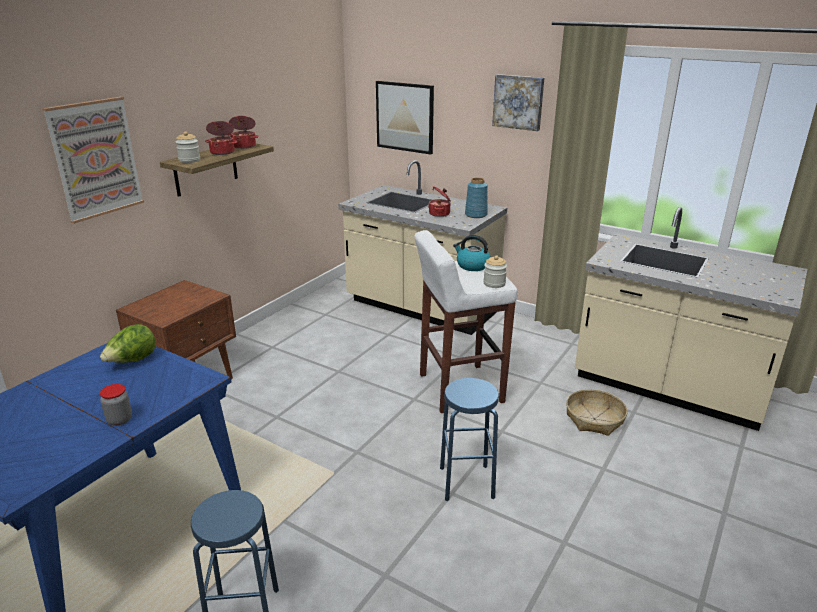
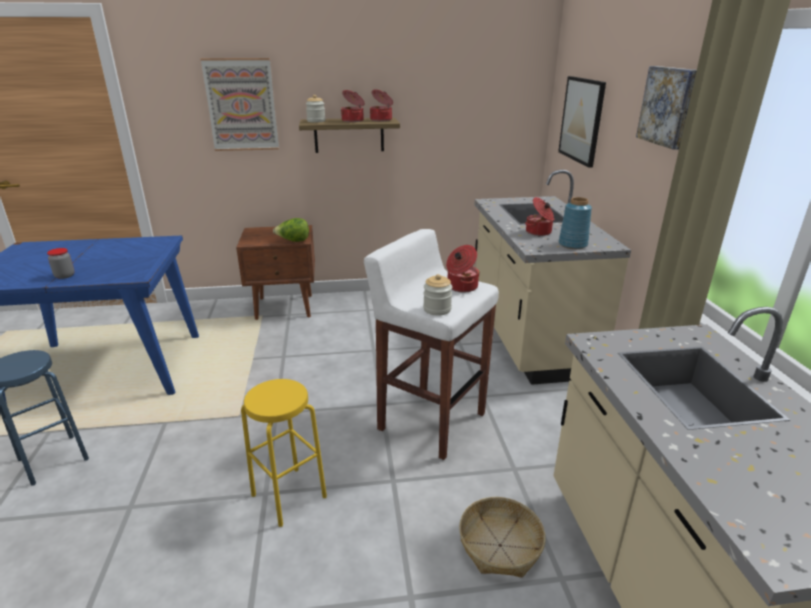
camera: 50 degrees right, 0 degrees up
(132, 361) = (144, 250): lettuce -> lettuce (293, 241)
(467, 482) = (289, 496): blue stool -> yellow stool
(472, 266) = (461, 287): kettle -> cooking pot

